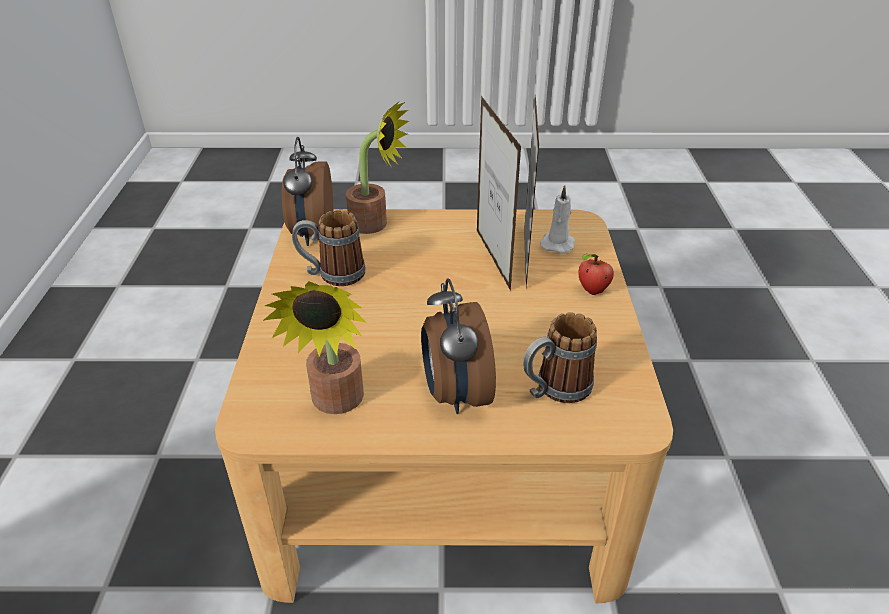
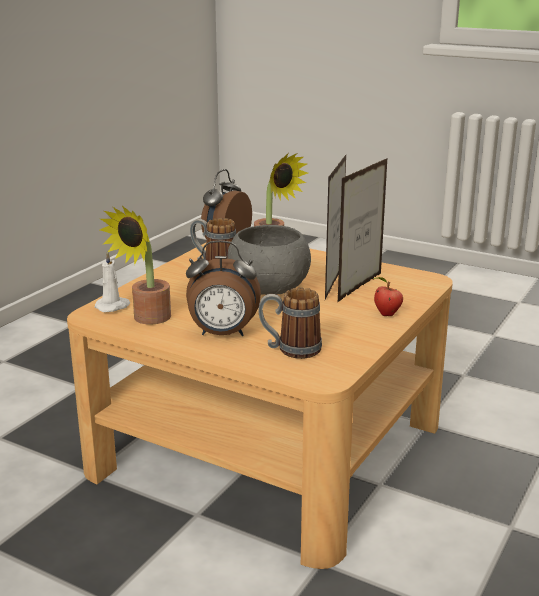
camera: 30 degrees right, 15 degrees down
(431, 293) = (268, 289): none -> grey bowl
(454, 393) = (222, 334): alarm clock -> alarm clock turned 105 degrees counterclockwise
(558, 243) = (395, 286): white candle -> white candle (113, 306)

